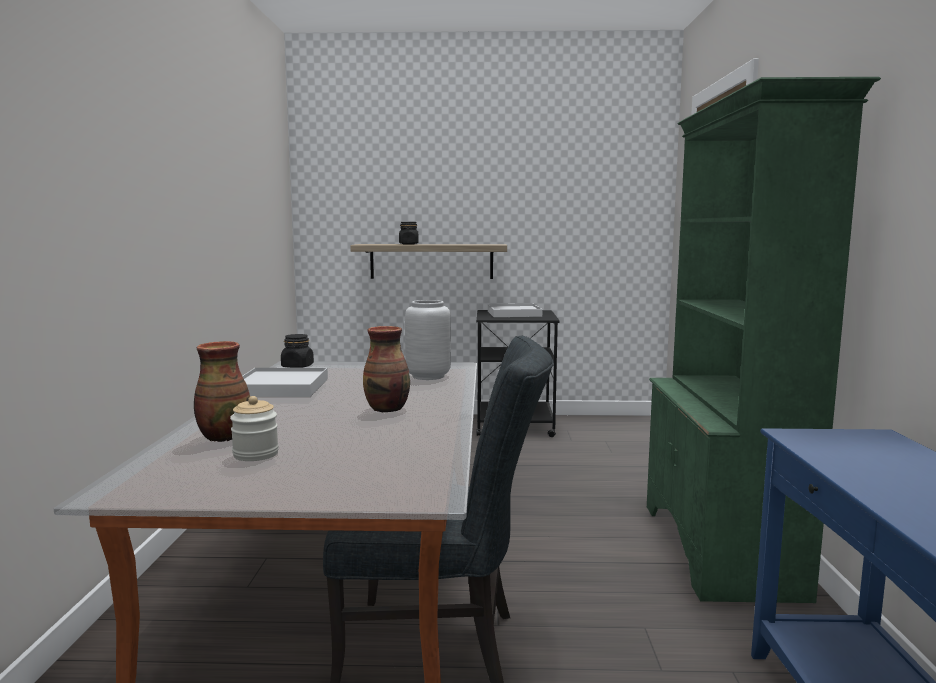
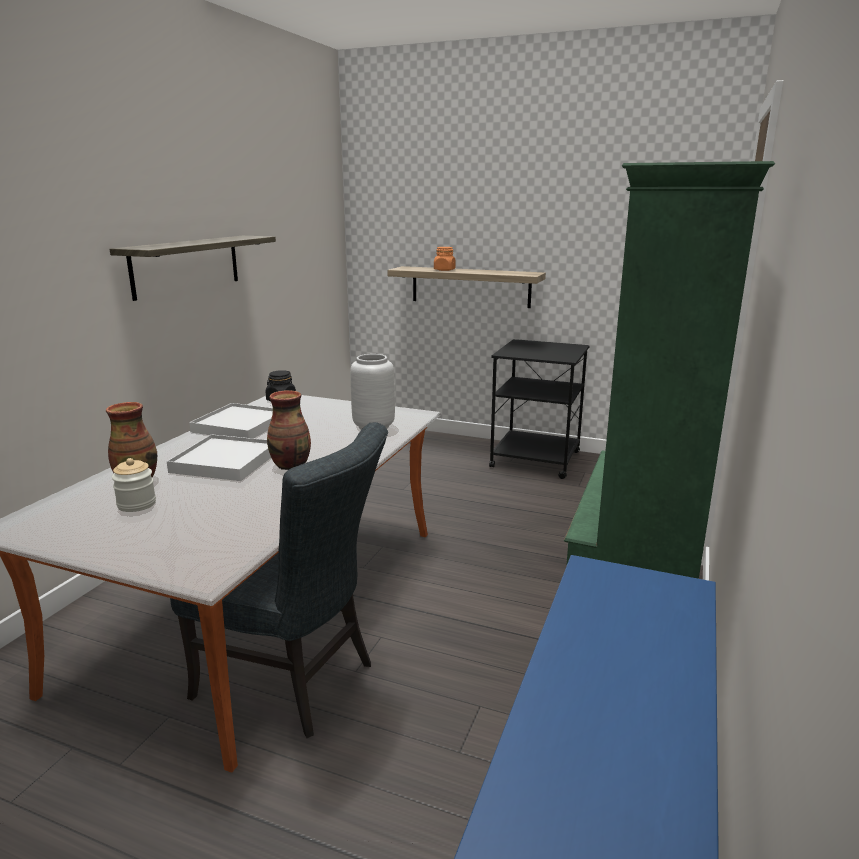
camera: 20 degrees right, 10 degrees up
(187, 219) = (187, 265): none -> shelf
(409, 244) = (444, 270): black jar -> orange jar
(514, 313) = (541, 348): white tray -> white tray (225, 462)

